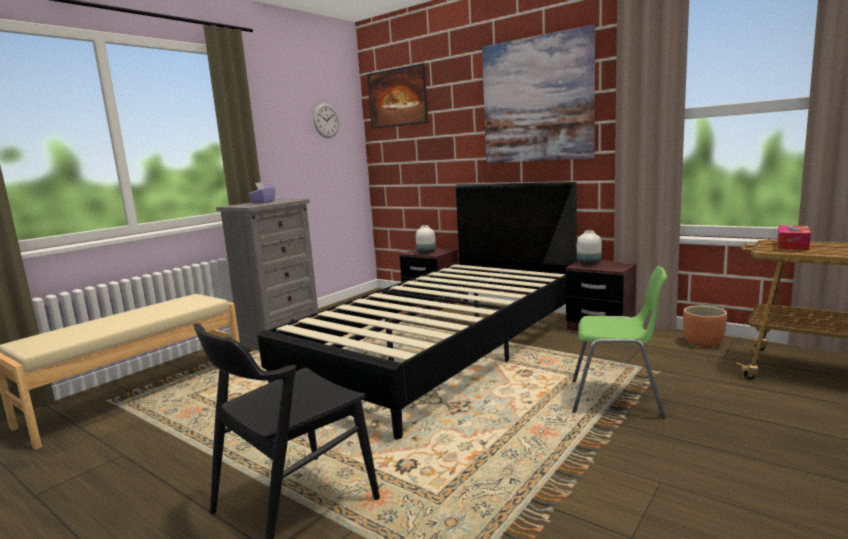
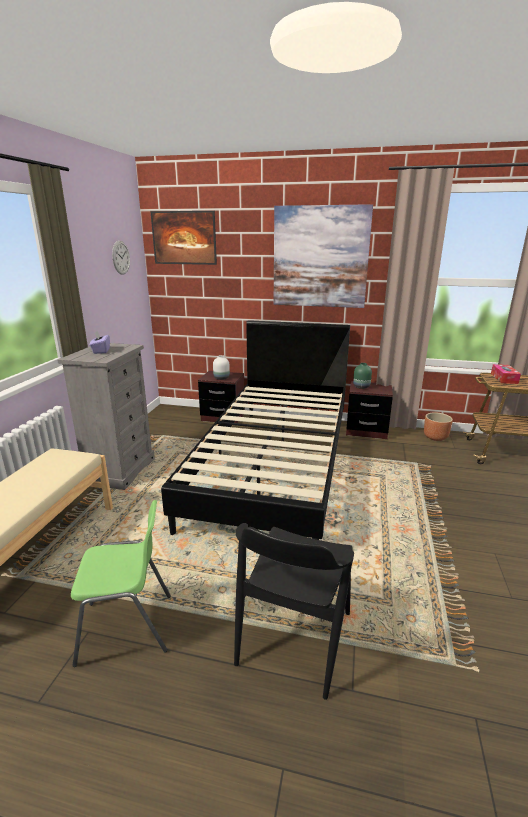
camera: 25 degrees left, 10 degrees up
(588, 264) = (361, 387): white vase -> green vase
(616, 399) = (424, 493): green chair -> green chair (127, 628)

